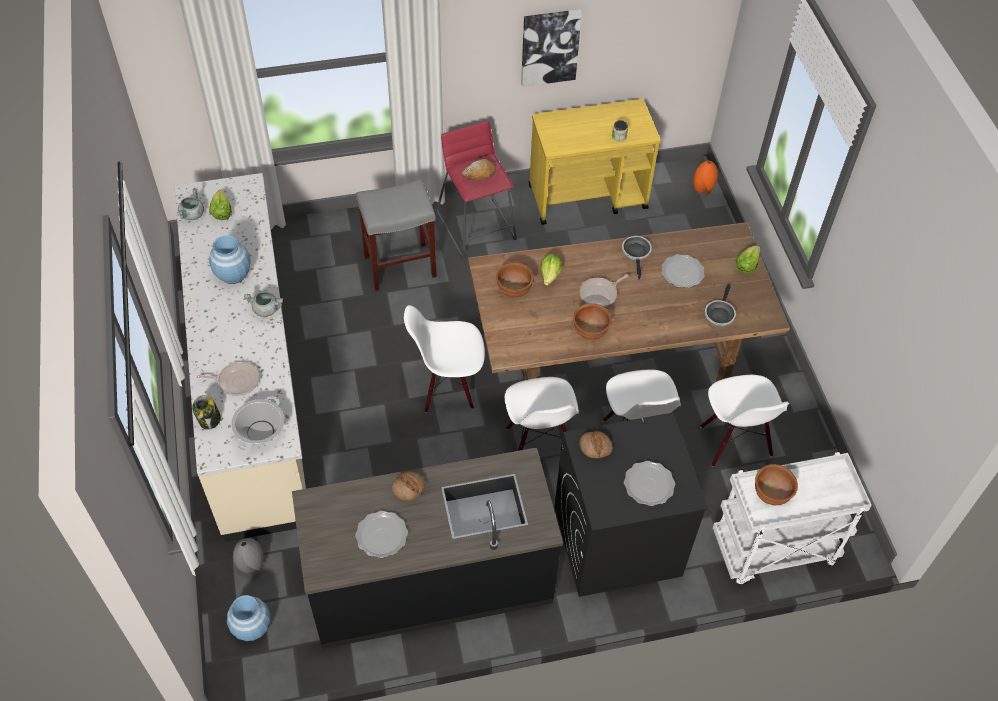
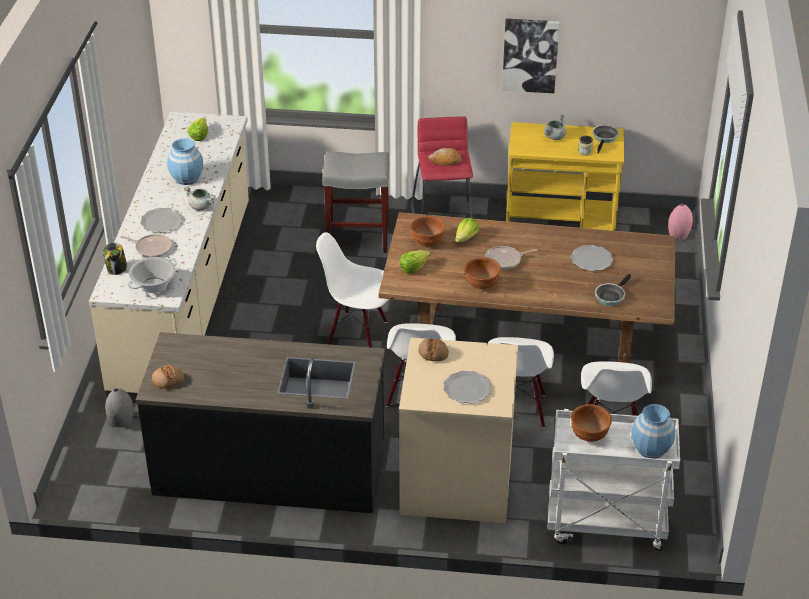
camera: 20 degrees right, 15 degrees down
(192, 215) = (174, 133): grey cooking pot -> grey cooking pot (554, 137)
(252, 627) = (100, 465): blue vase -> blue vase (650, 448)
(381, 536) = (218, 377): plate -> plate (161, 222)
(408, 488) = (258, 351): bread -> bread (168, 380)
(616, 542) = (455, 482): black washing machine -> beige washing machine
(636, 253) = (555, 238): frying pan -> frying pan (605, 138)
(703, 188) = (678, 235): orange vase -> pink vase
(746, 265) = (657, 266): lettuce -> lettuce (413, 267)

